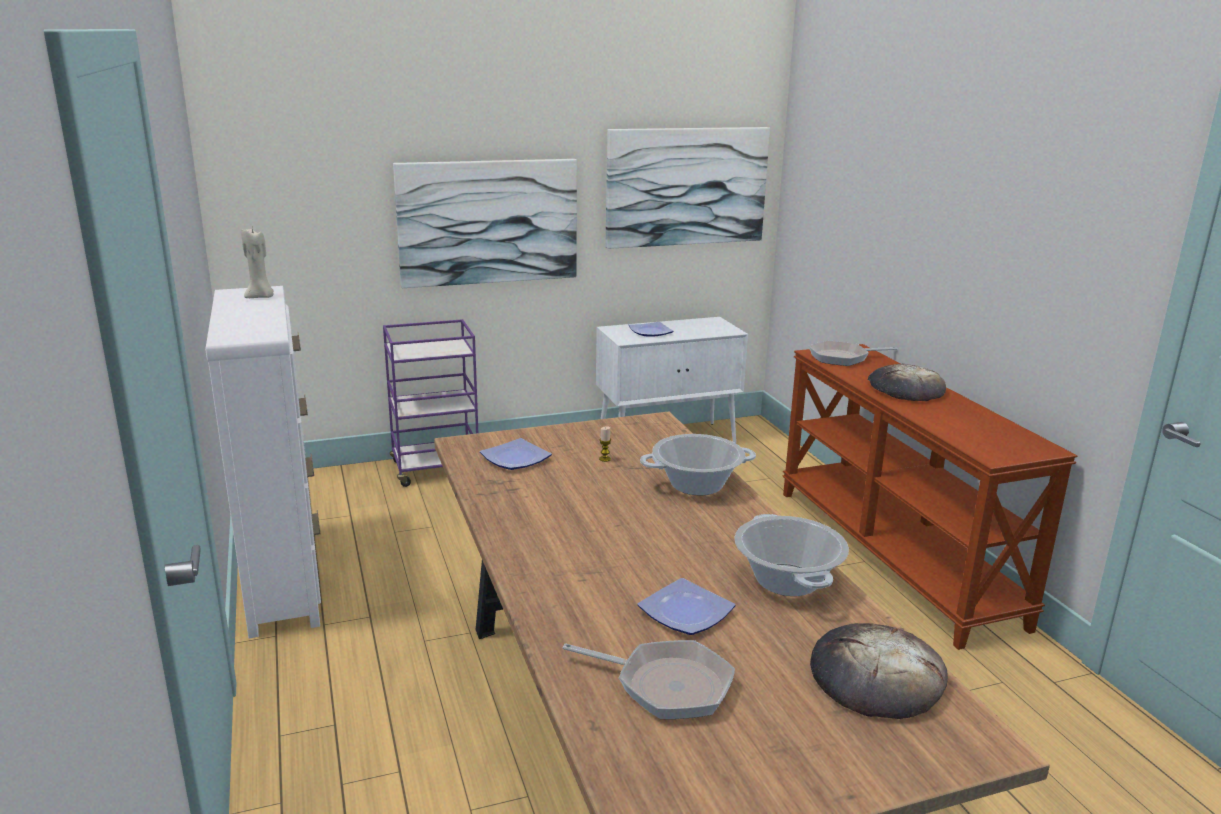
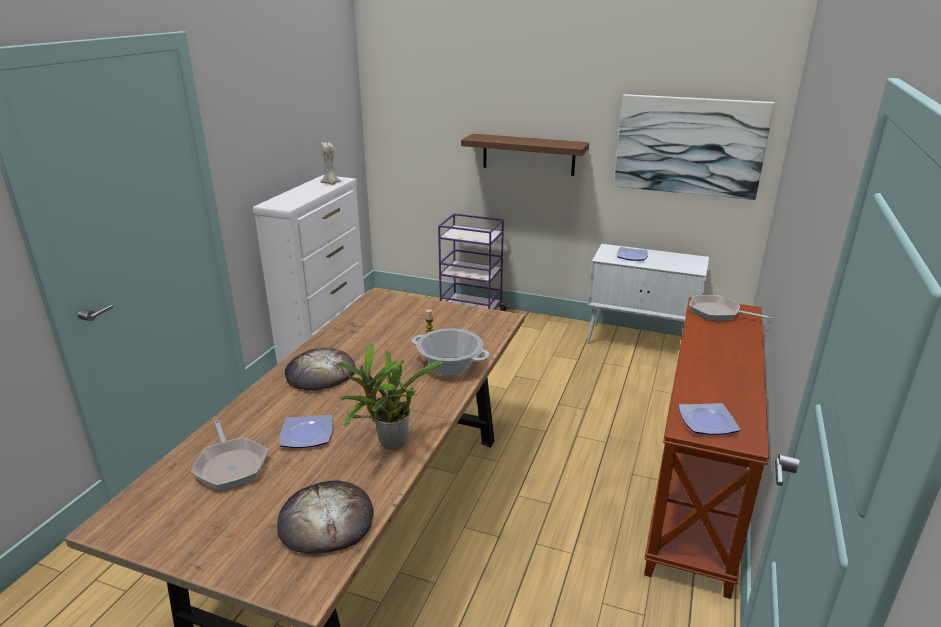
camera: 40 degrees right, 5 degrees up
(488, 222) = (528, 154): picture -> brown shelf
(517, 459) = (386, 315): plate -> plate (708, 422)
(787, 580) = (389, 444): cooking pot -> potted plant
(905, 389) = (721, 353): bread -> bread (320, 373)

